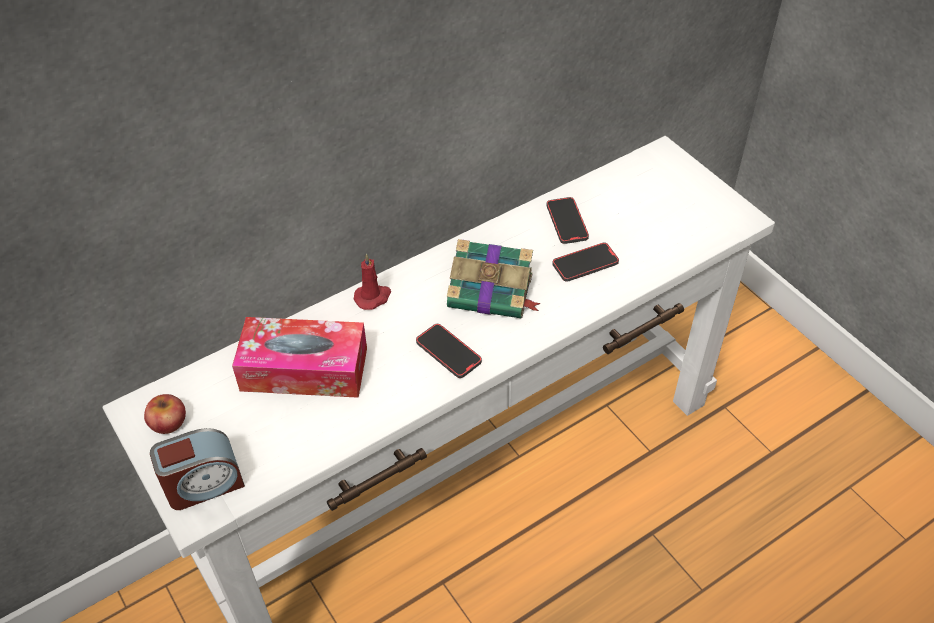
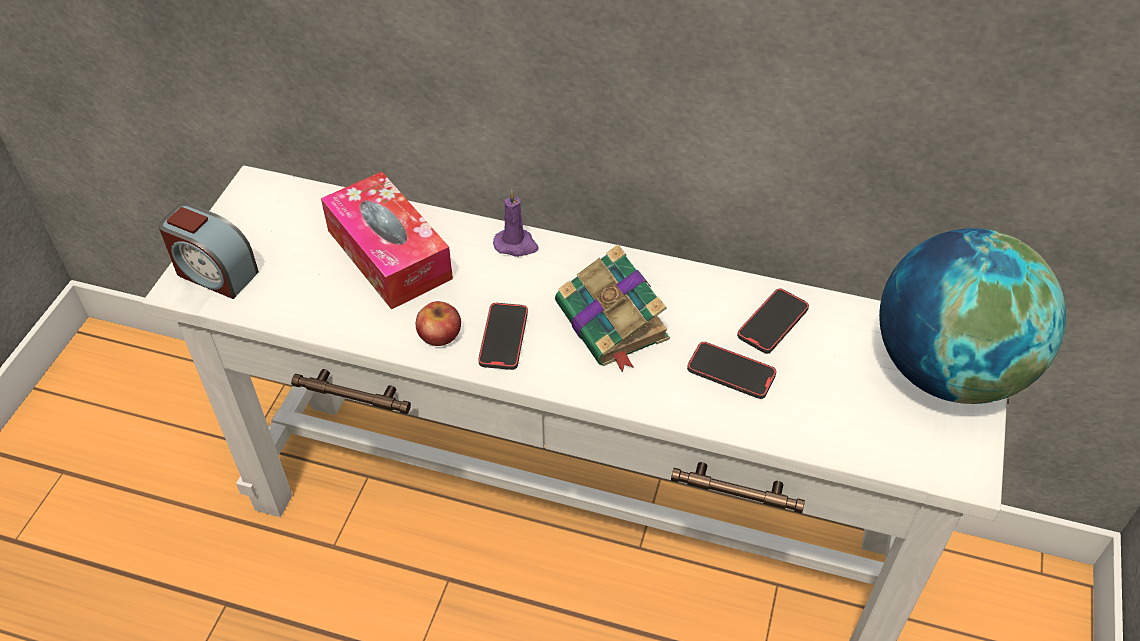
camera: 50 degrees right, 0 degrees up
(168, 422) = (259, 211): apple -> apple (439, 334)
(373, 297) = (516, 245): red candle -> purple candle
(670, 177) = (948, 370): none -> globe

